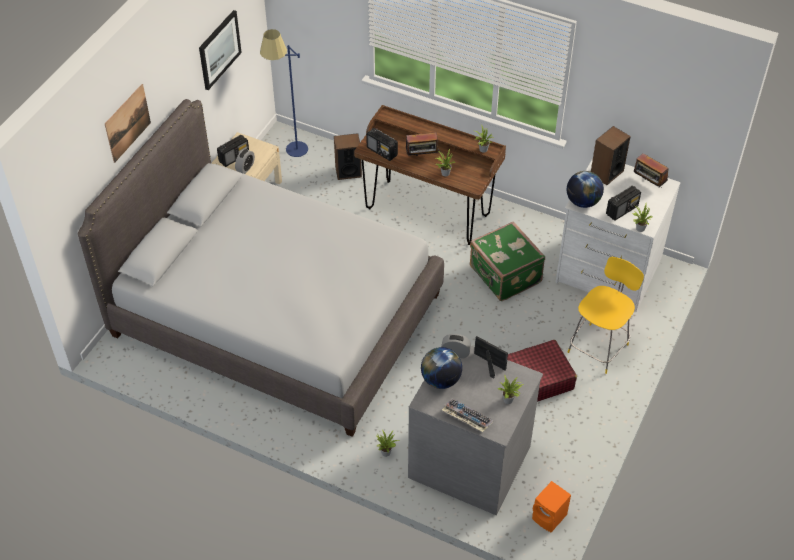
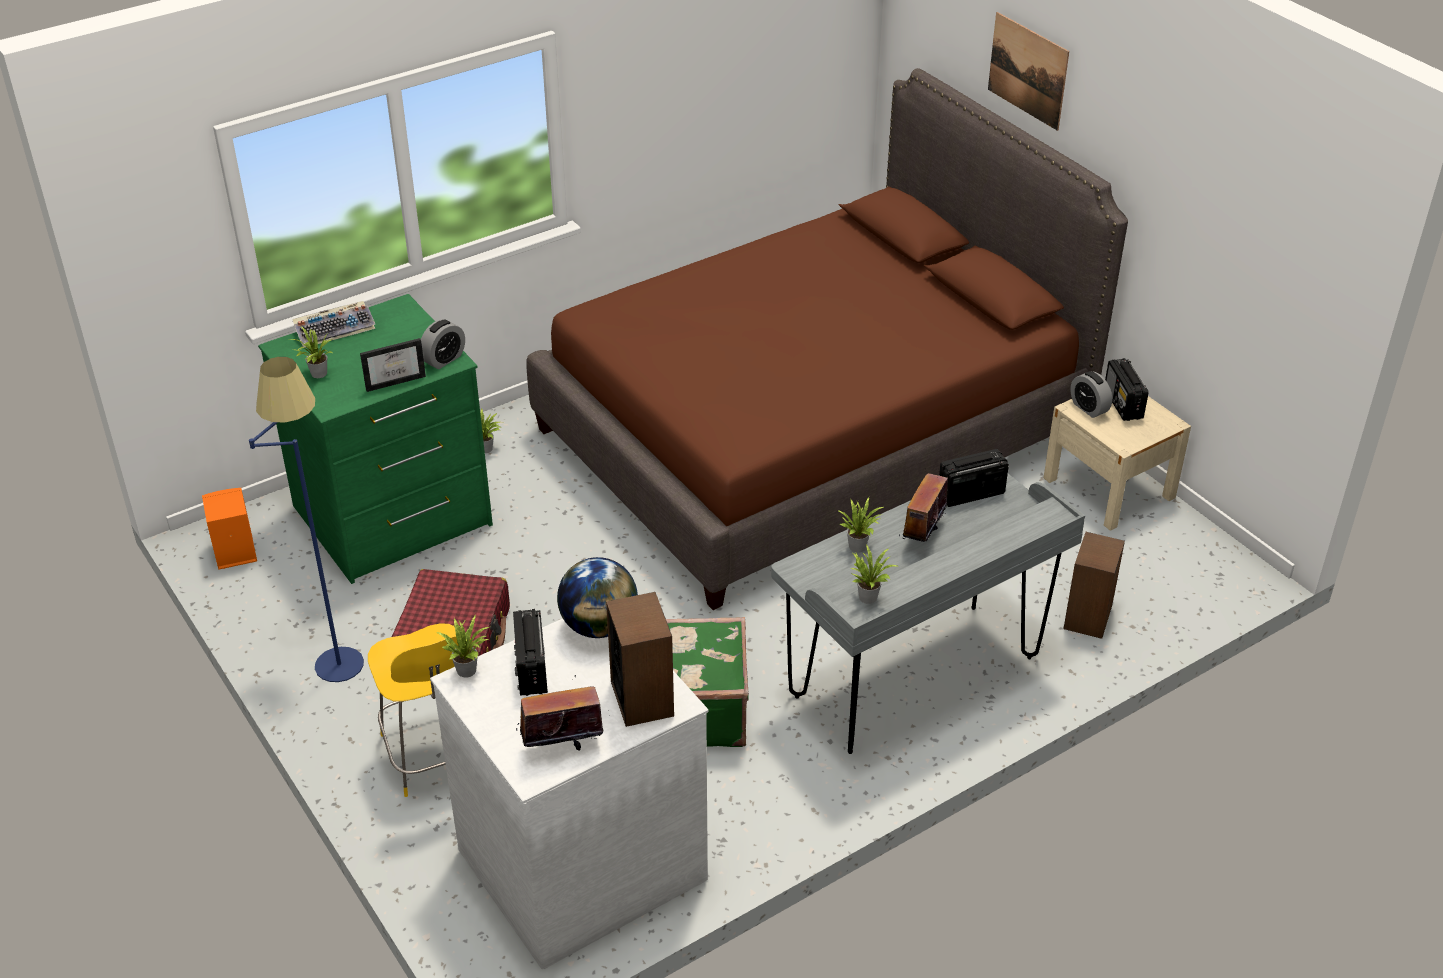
camera: 120 degrees right, 10 degrees down
(219, 49) = (1220, 234): picture -> none
(276, 314) = (812, 433): grey bed -> brown bed
(290, 155) = (1176, 562): blue floor lamp -> blue floor lamp (333, 650)
(428, 212) = (915, 678): brown desk -> grey desk
(440, 380) = (416, 331): globe -> none
(470, 460) = (393, 517): grey dresser -> green dresser

